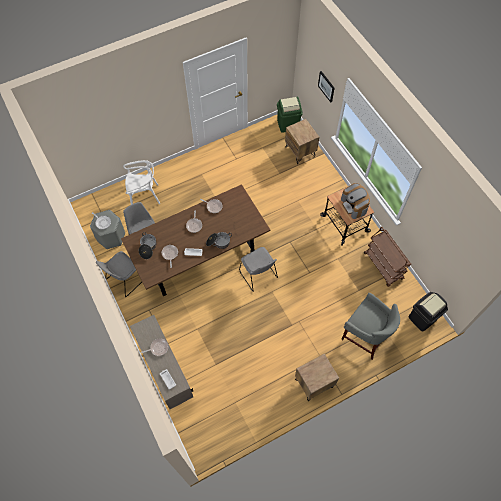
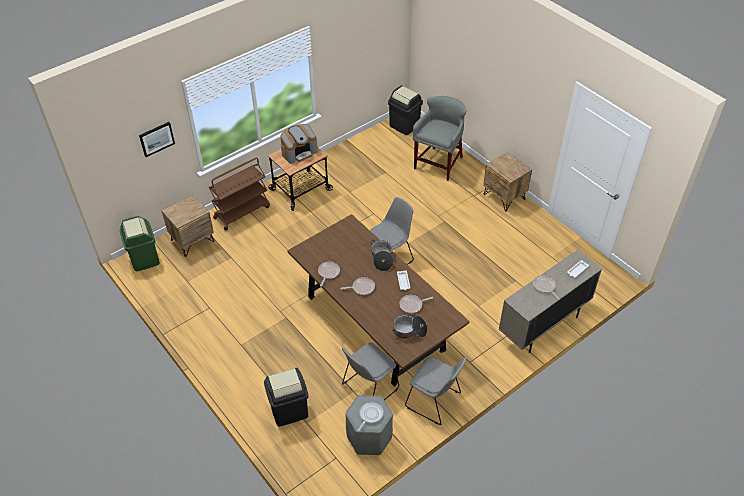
camera: 100 degrees left, 15 degrees down
(144, 196) = (289, 410): white chair -> black trash can
(383, 266) = (351, 155): brown cart -> brown cart (242, 212)

